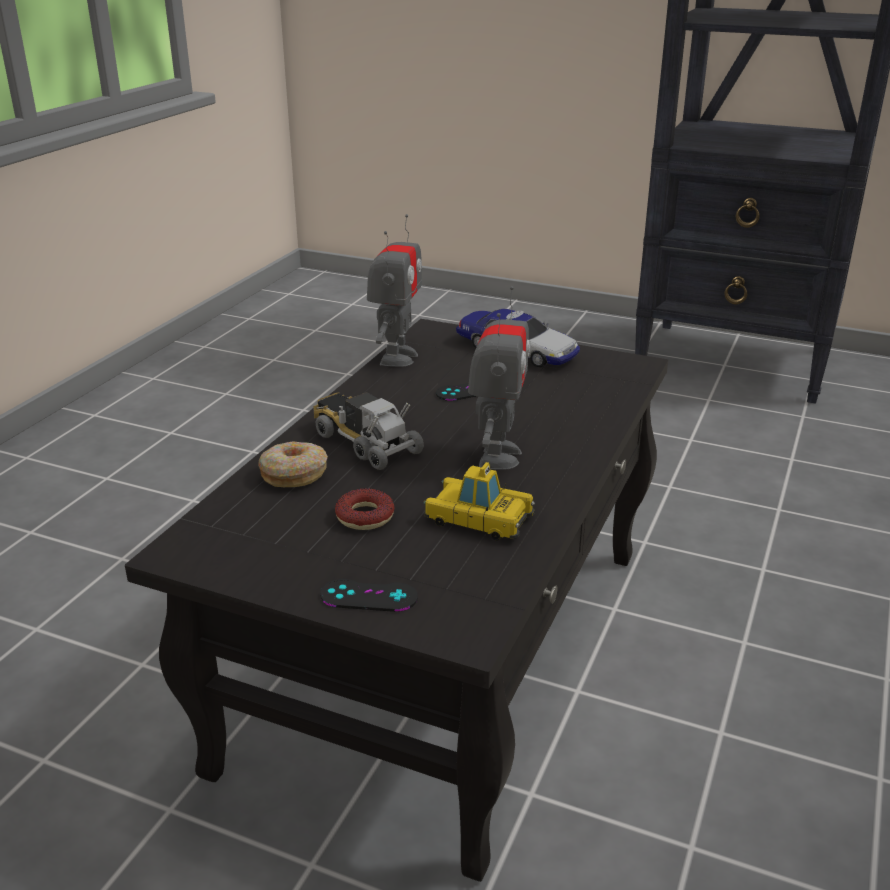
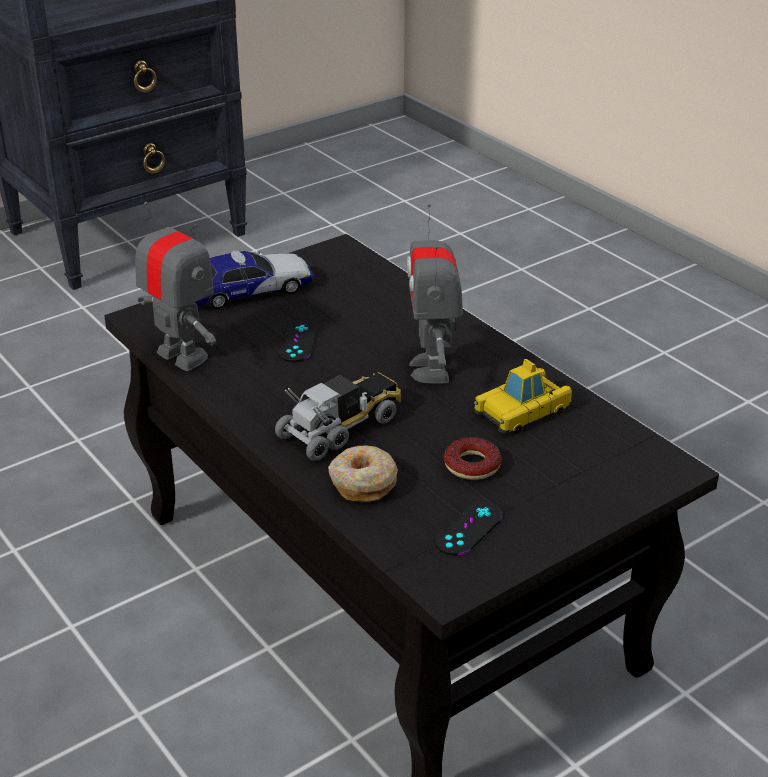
camera: 60 degrees left, 5 degrees up
(365, 442) = (341, 427): toy truck -> toy truck turned 150 degrees clockwise
(368, 596) = (593, 498): black game controller -> black game controller (468, 528)
(497, 456) = (432, 369): toy robot -> toy robot turned 135 degrees counterclockwise

